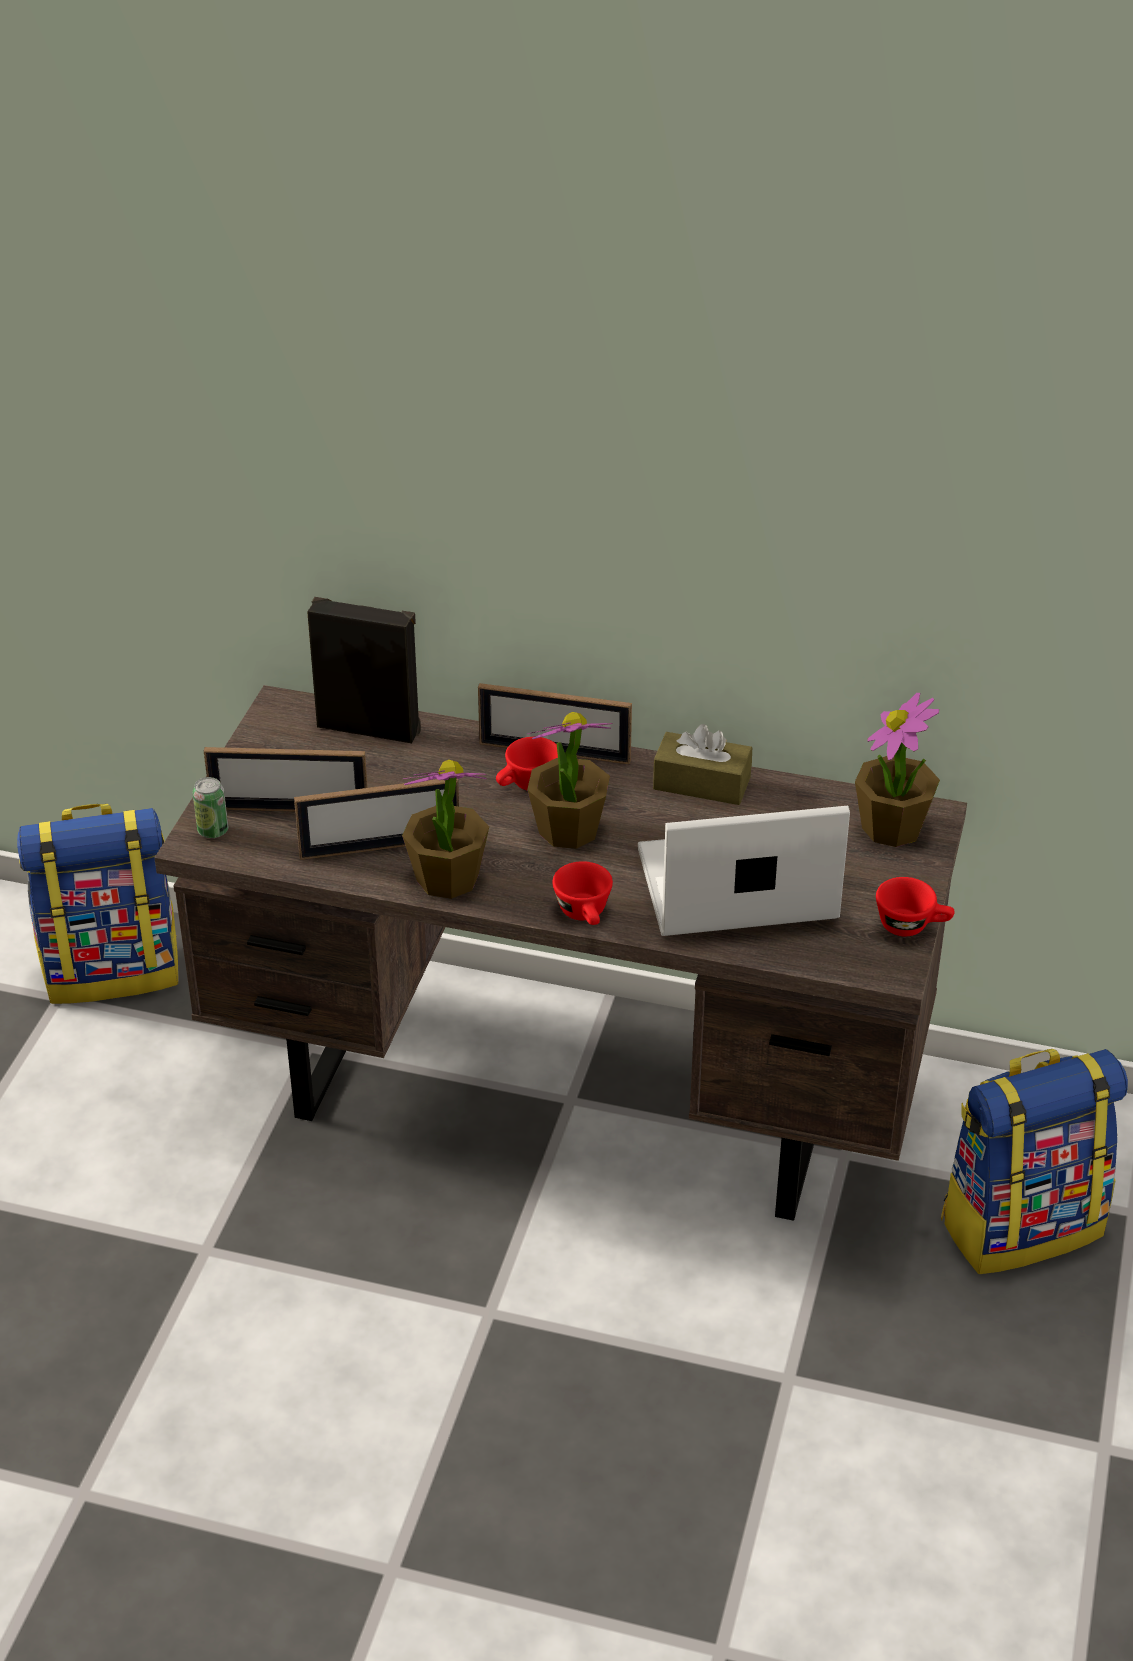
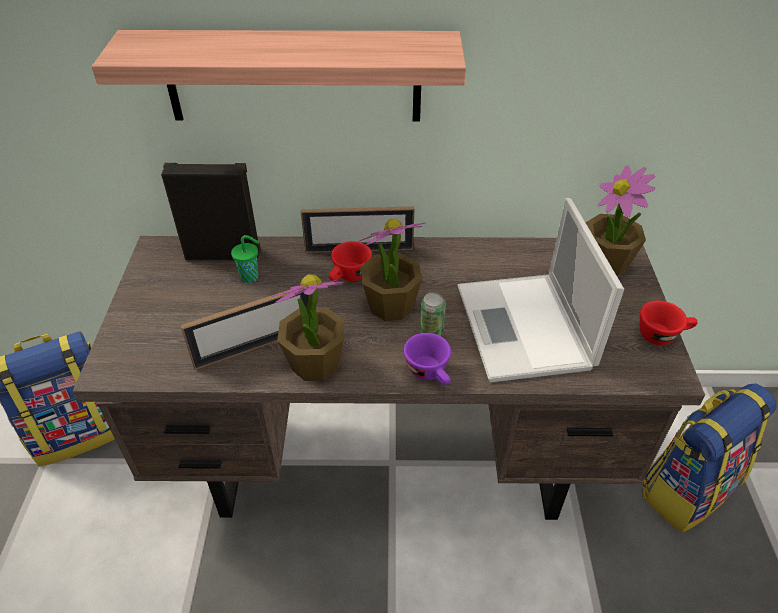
camera: 15 degrees left, 5 degrees up
(213, 831) = (119, 358): can -> can (431, 331)
(289, 809) = (177, 327): picture frame -> none
(397, 763) = (251, 277): none -> green cup
(491, 515) = (293, 76): none -> shelf
(585, 914) = (430, 373): red cup -> purple cup
(701, 783) = (467, 254): brown tissue box -> none
(732, 887) = (525, 328): laptop -> laptop turned 75 degrees counterclockwise

